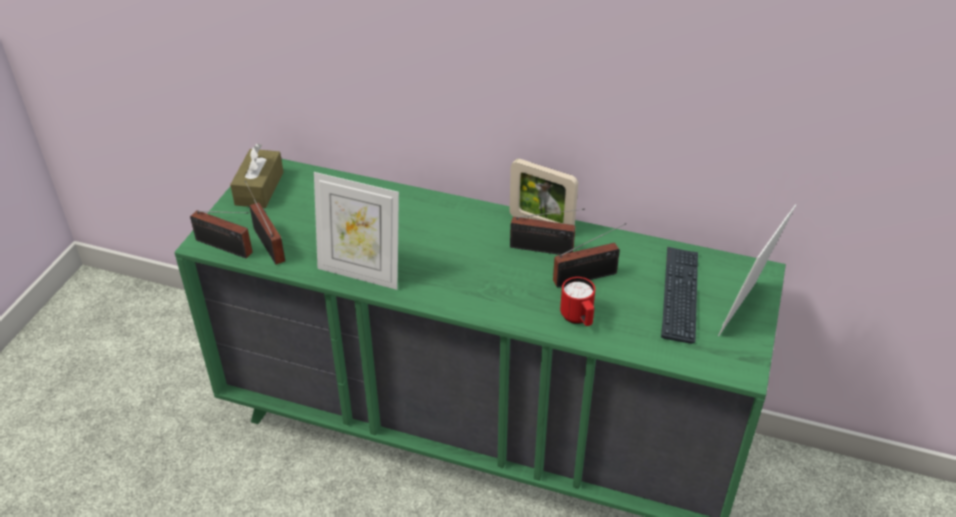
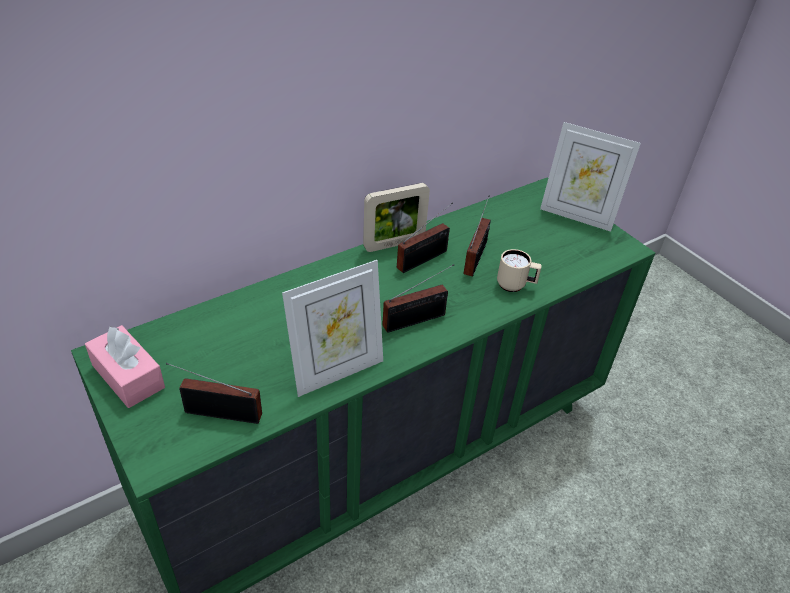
camera: 55 degrees left, 0 degrees up
(226, 248) = (186, 448): radio -> radio (417, 320)
(259, 188) = (128, 376): brown tissue box -> pink tissue box
(578, 319) = (515, 286): red mug -> beige mug
(679, 295) = (535, 230): keyboard -> none
(745, 312) = (577, 216): picture frame -> picture frame turned 45 degrees counterclockwise

